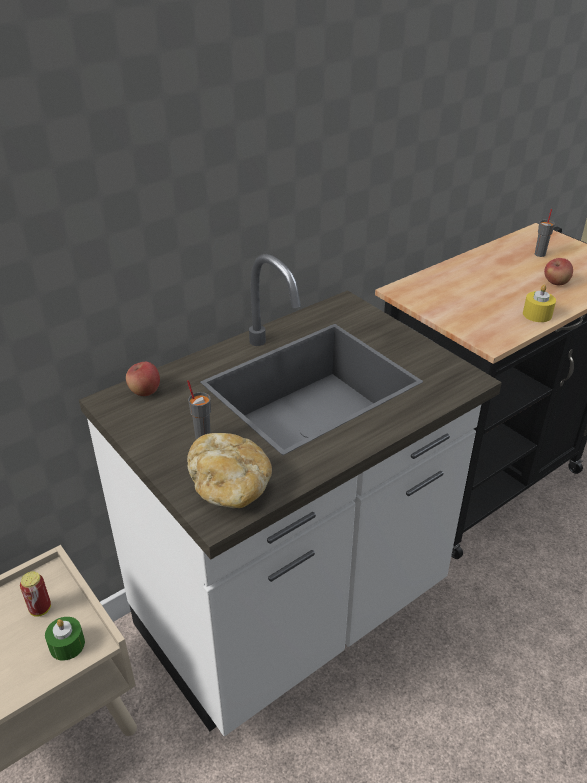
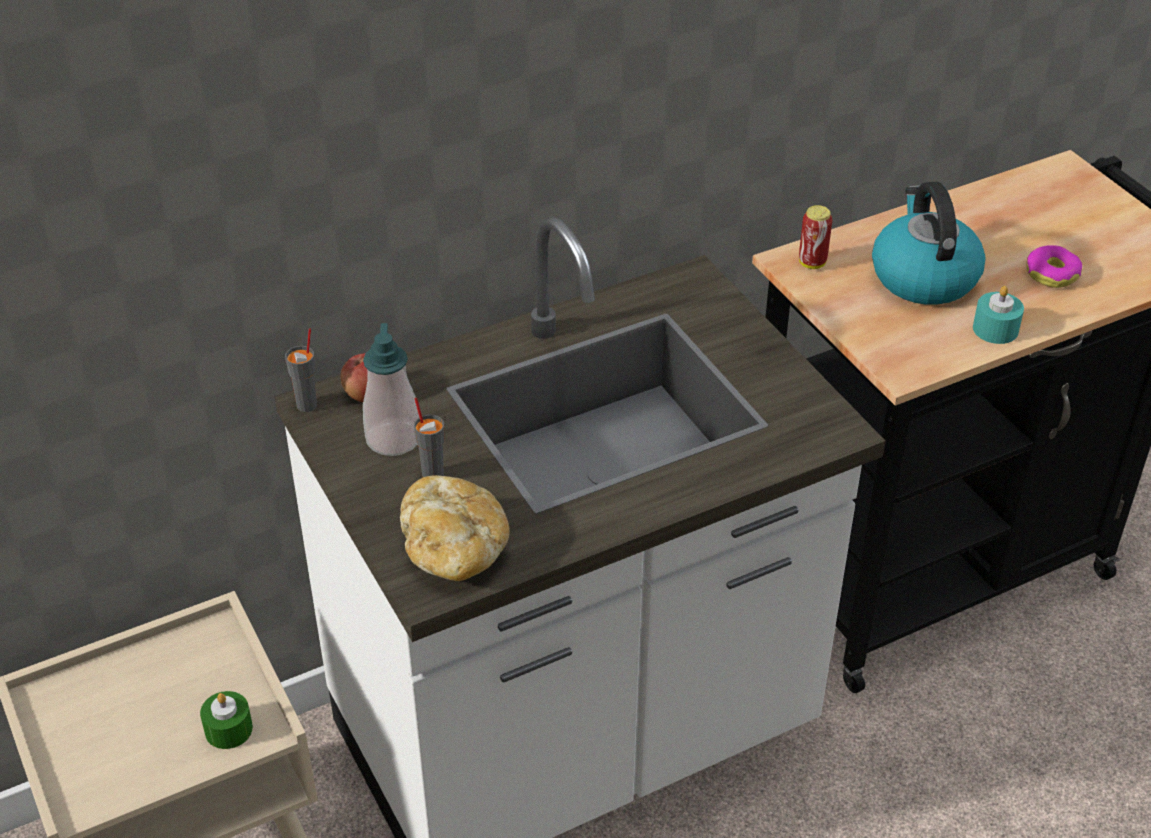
camera: 10 degrees right, 5 degrees up
(40, 609) = (198, 676): can -> can (812, 263)
(169, 417) = (393, 439): none -> soap dispenser
(481, 291) = (923, 276): none -> kettle
(537, 314) = (995, 329): yellow candle -> turquoise candle
(540, 254) = (1050, 215): grey cup -> grey cup (307, 405)
(556, 283) = (1052, 274): apple -> donut

